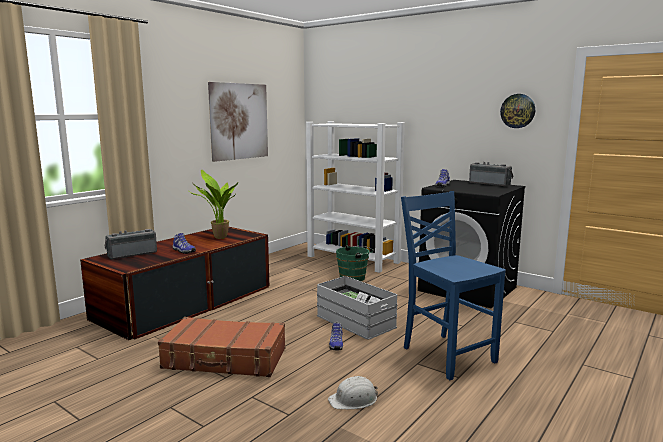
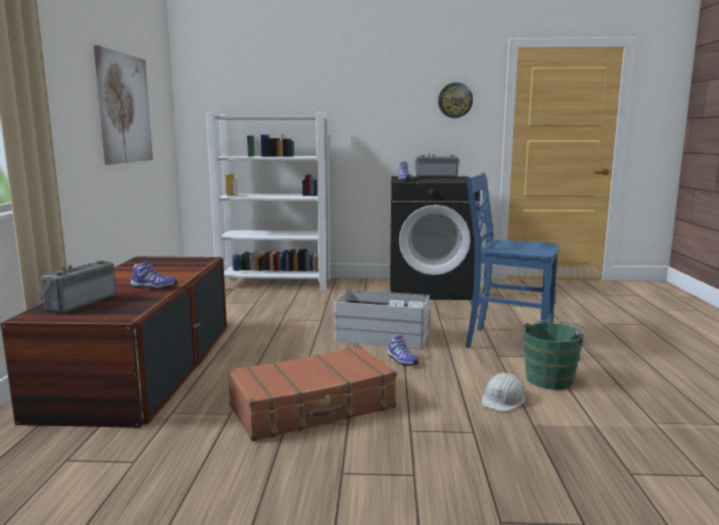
camera: 35 degrees left, 0 degrees up
(218, 238) = (164, 268): potted plant -> none
(354, 278) = (308, 300): green bucket -> green bucket (551, 378)

